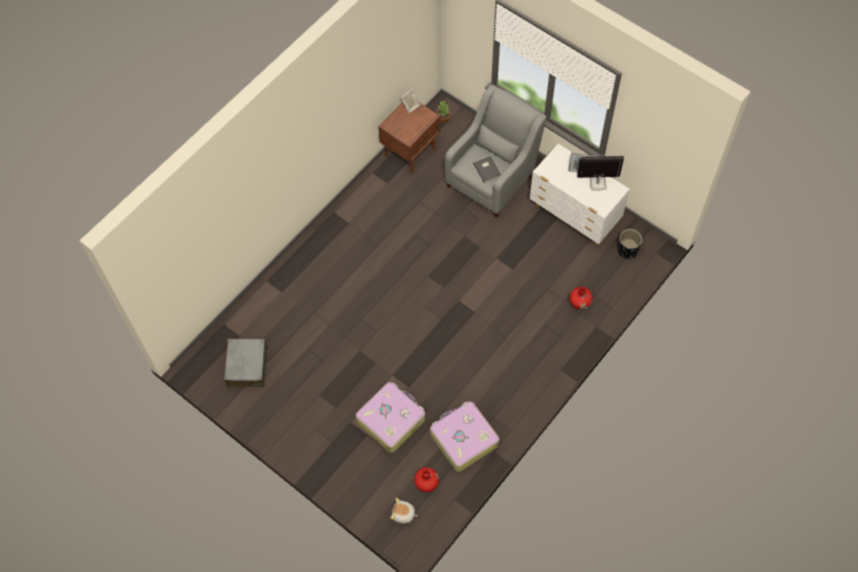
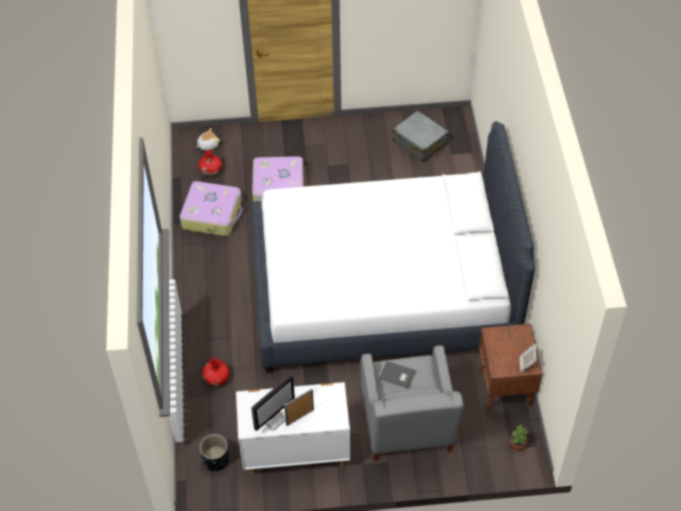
camera: 135 degrees right, 10 degrees down
(411, 272) = (382, 291): none -> white bed

